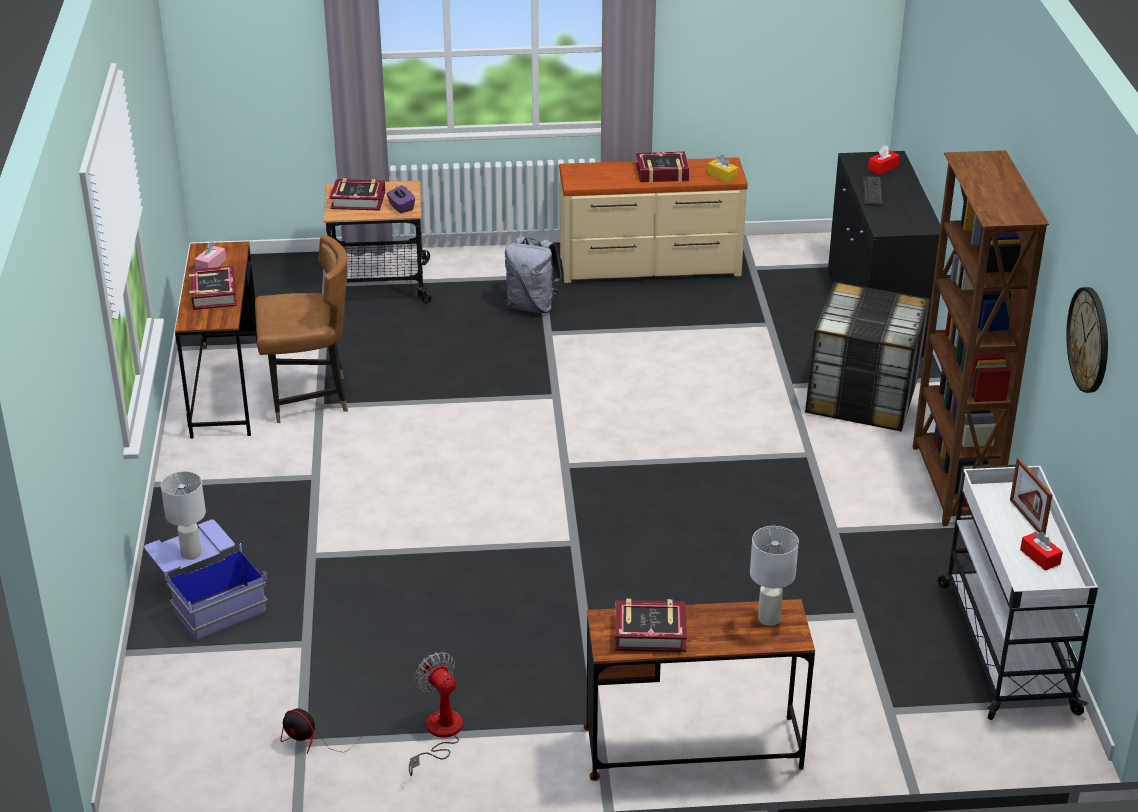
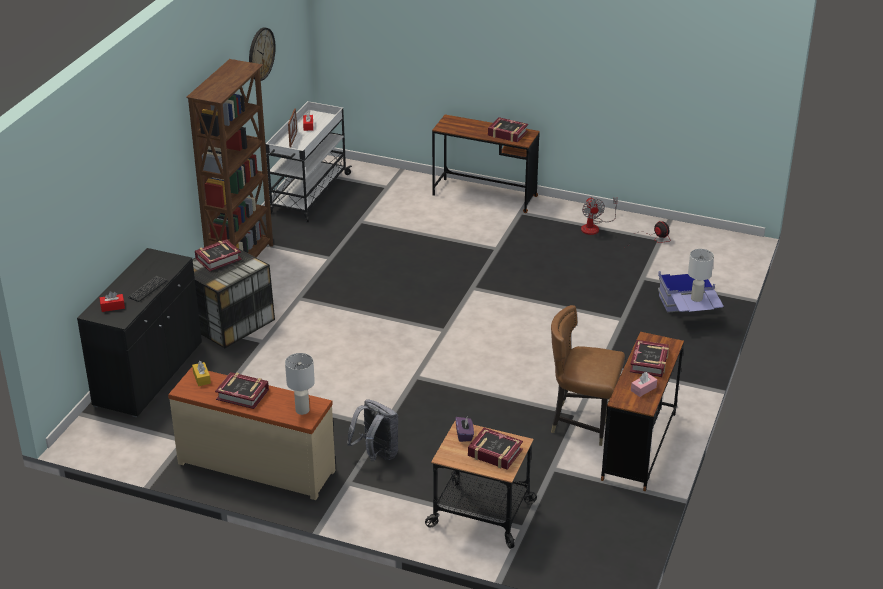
camera: 155 degrees left, 0 degrees up
(768, 619) = (453, 126): white table lamp -> white table lamp (302, 410)
(890, 320) = (218, 259): none -> book

